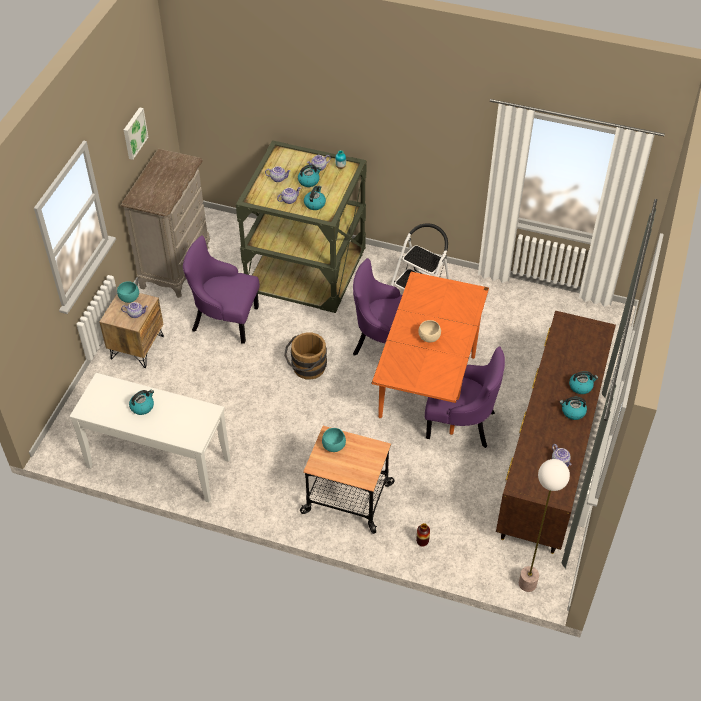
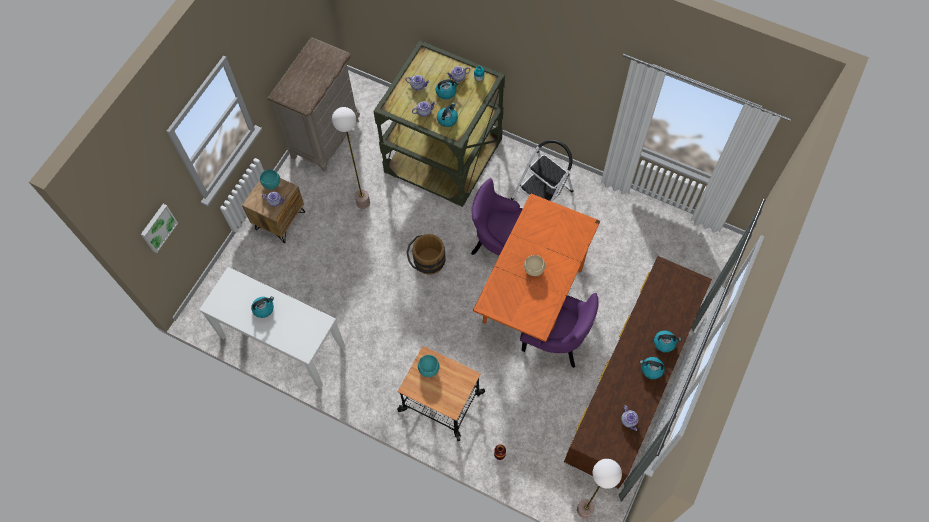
camera: 10 degrees right, 15 degrees up
(134, 133) = (283, 31): picture -> picture (158, 227)
(226, 320) = (363, 202): purple chair -> floor lamp

